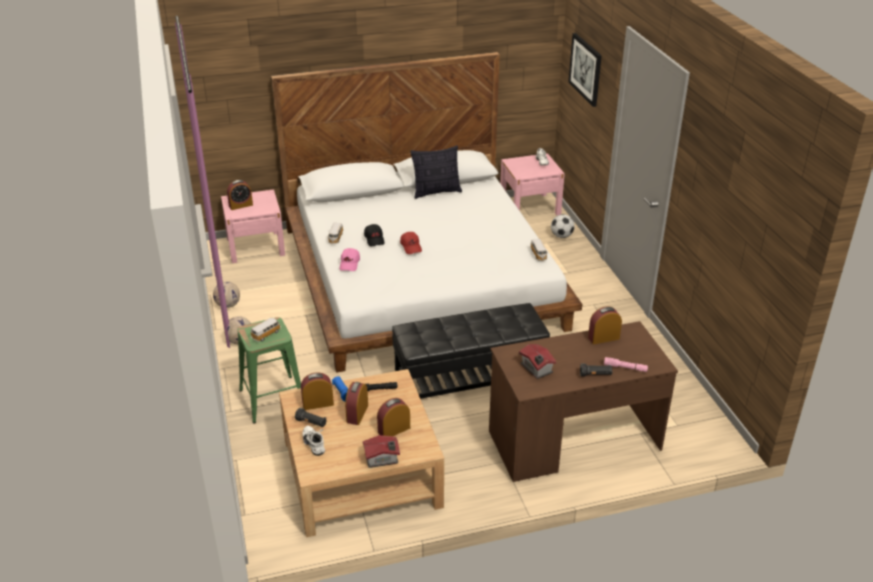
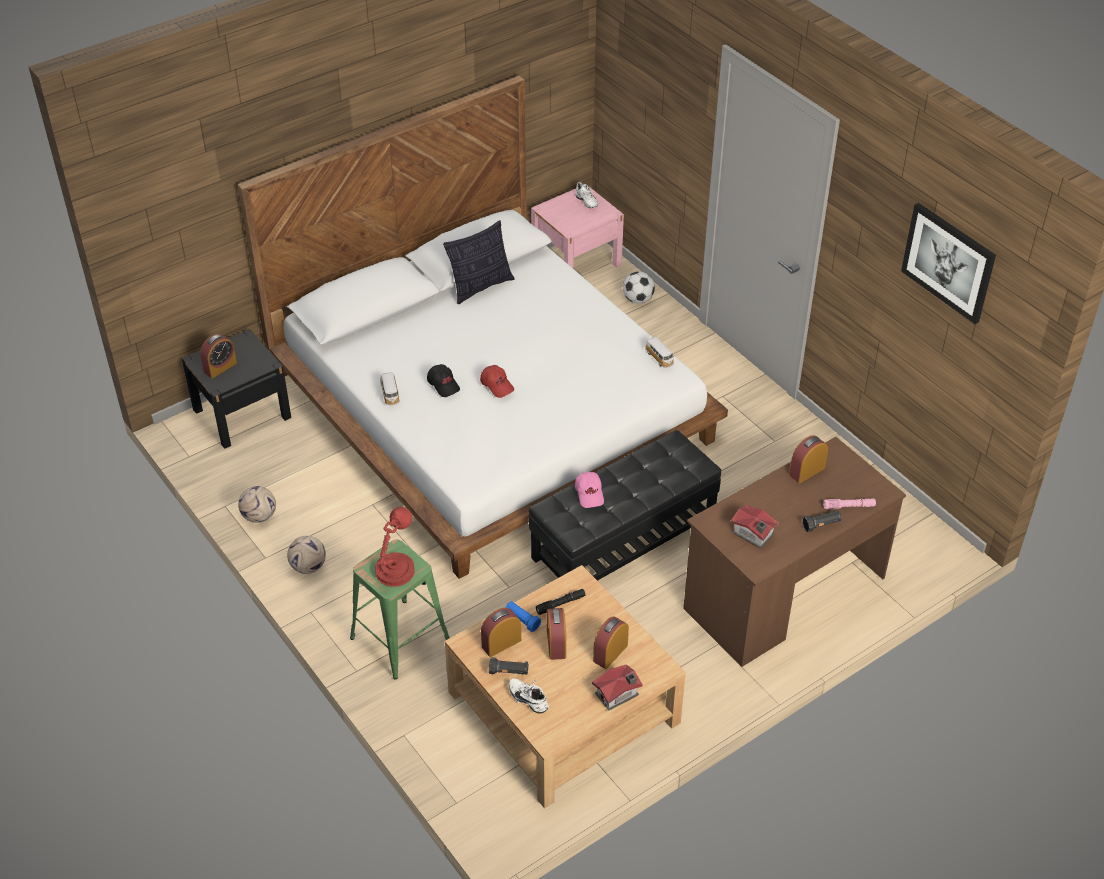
camera: 20 degrees left, 10 degrees up
(255, 247) = (242, 413): pink nightstand -> black nightstand
(266, 334) = (396, 569): toy car -> red table lamp
(350, 264) = (433, 432): pink cap -> pink cap (590, 494)
(585, 69) = (647, 84): picture -> picture (948, 262)

